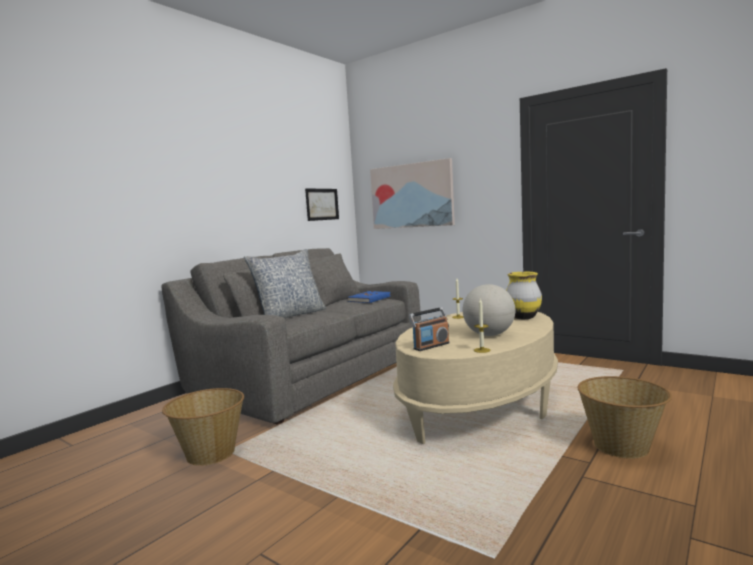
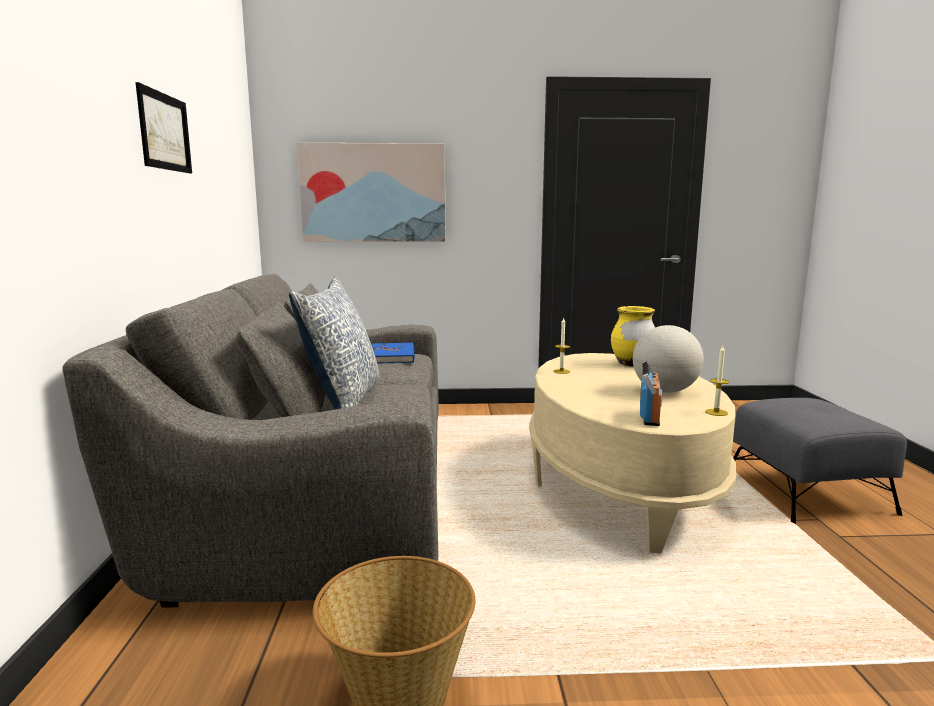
camera: 40 degrees left, 5 degrees up
(322, 204) = (232, 195): picture -> picture (164, 132)
(622, 446) = (806, 493): basket -> grey ottoman

